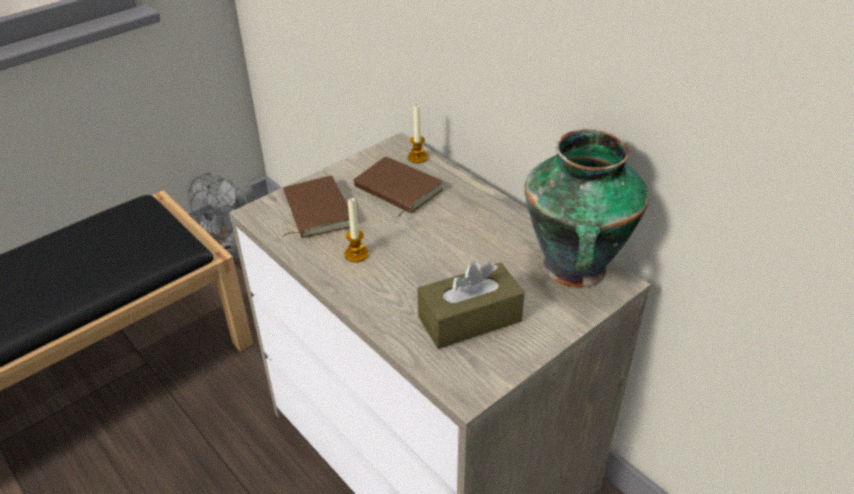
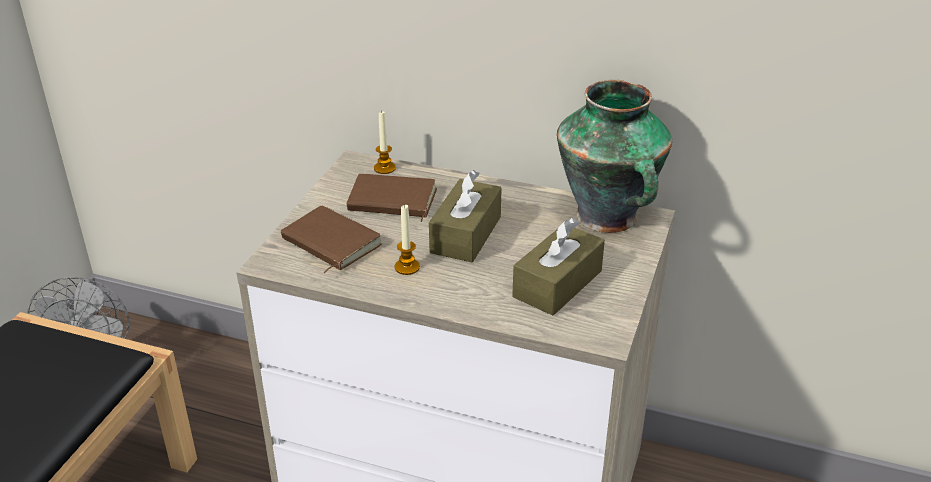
camera: 30 degrees left, 5 degrees down
(431, 241) = (466, 235): none -> brown tissue box

